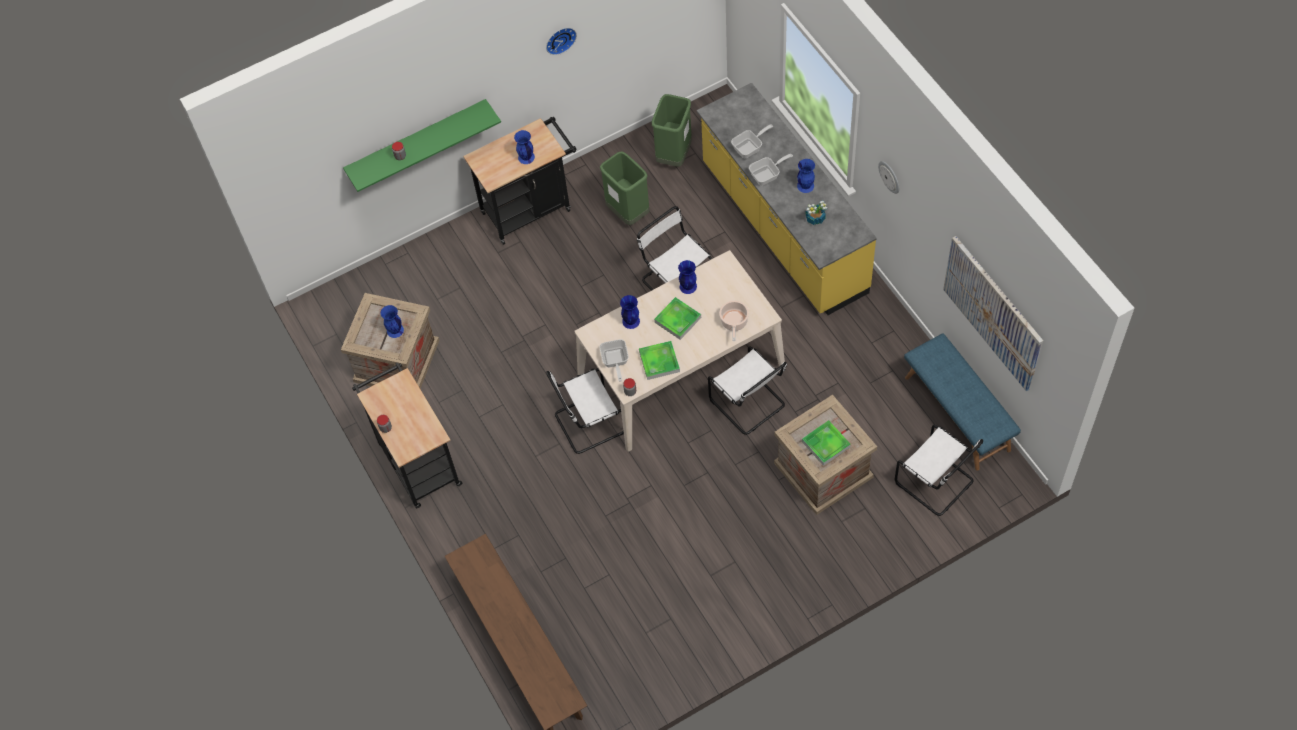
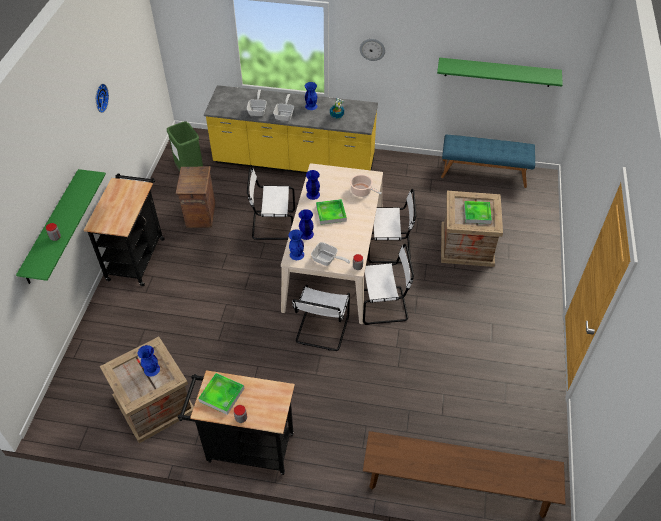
camera: 55 degrees left, 10 degrees down
(526, 157) = (129, 201): blue vase -> blue vase (296, 255)
(628, 213) = (200, 215): green trash can -> crate
(659, 362) = (351, 240): tray -> tray (221, 395)
(936, 483) = (520, 207): white chair -> white chair (384, 305)
(993, 312) = (498, 72): picture -> green shelf

